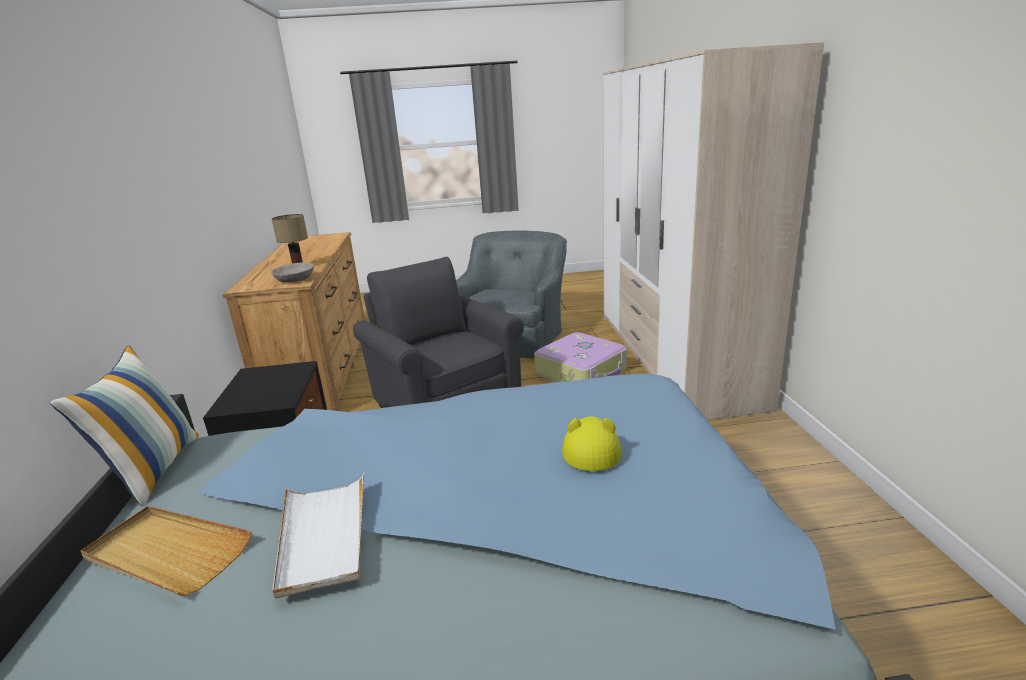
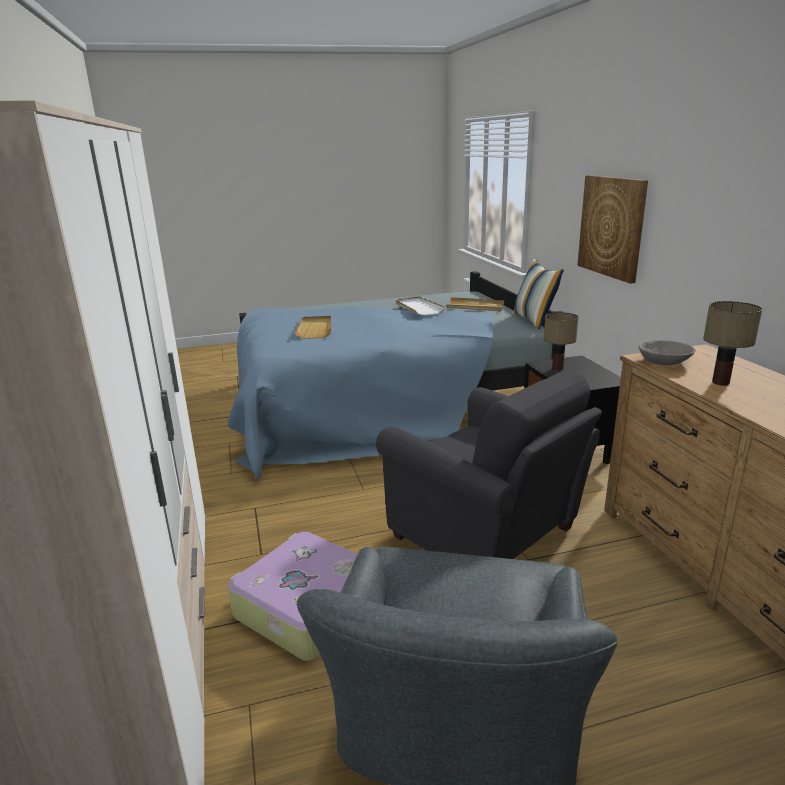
camera: 170 degrees right, 0 degrees up
(106, 250) = (612, 226): none -> picture
(274, 393) = (558, 368): none -> table lamp
(591, 447) = (315, 329): yellow hat -> beige tray

